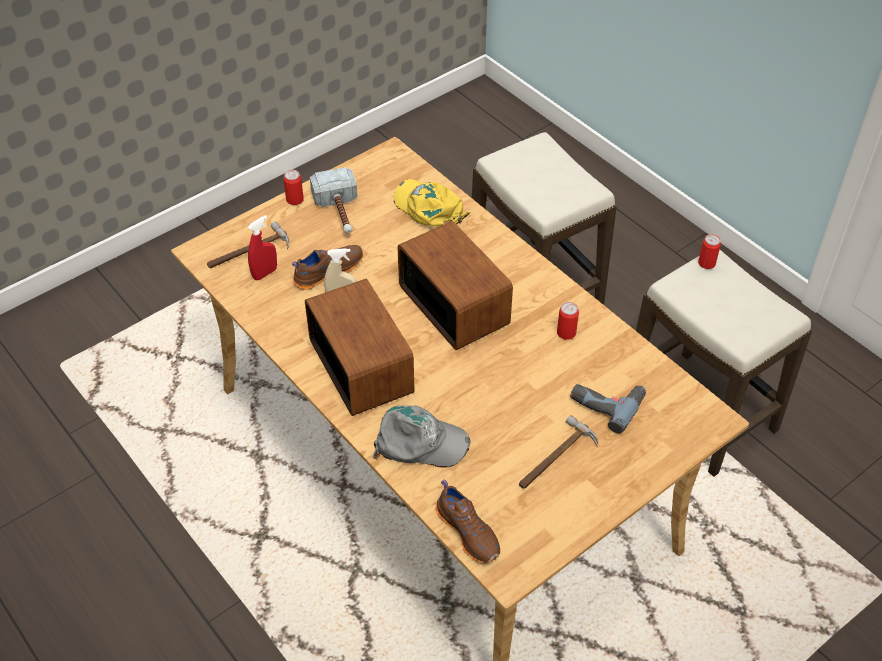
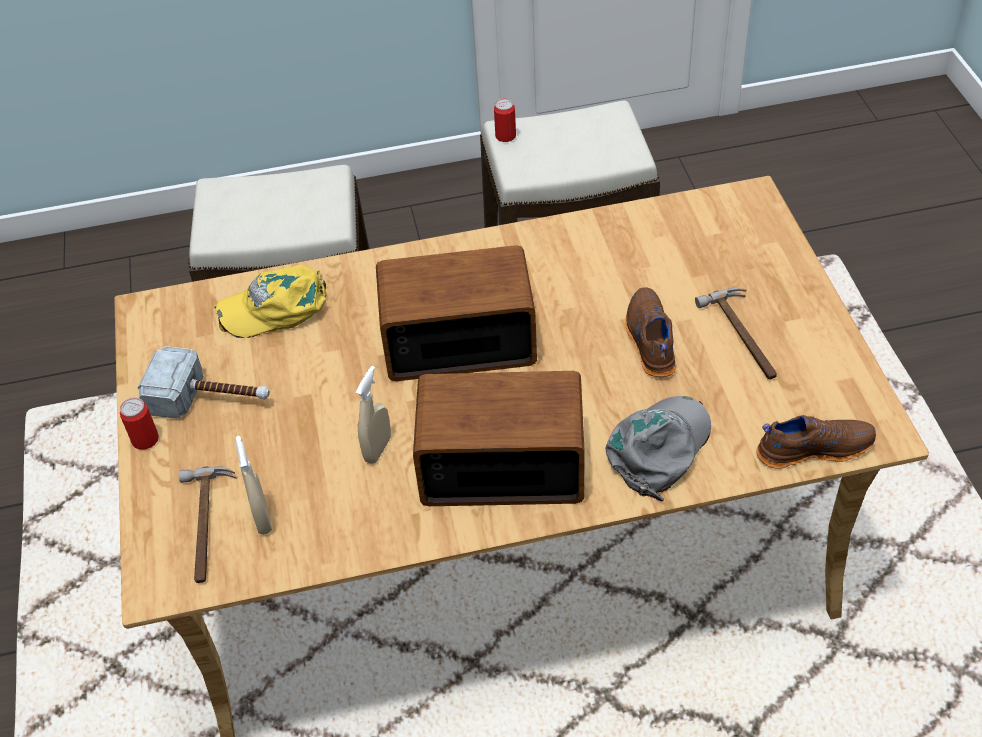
camera: 60 degrees left, 0 degrees up
(265, 273) = (262, 519): red spray bottle -> beige spray bottle
(327, 271) = (310, 447): brown shoe -> brown shoe (649, 341)
(566, 333) = (567, 260): can -> none
(607, 402) = (686, 266): power drill -> none

